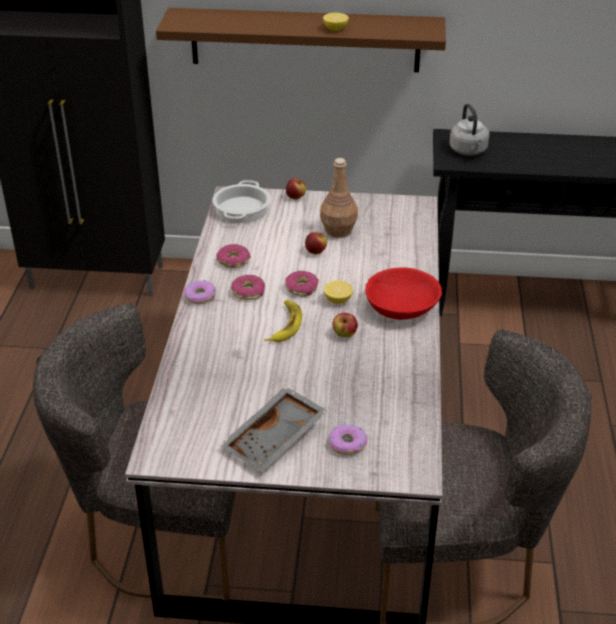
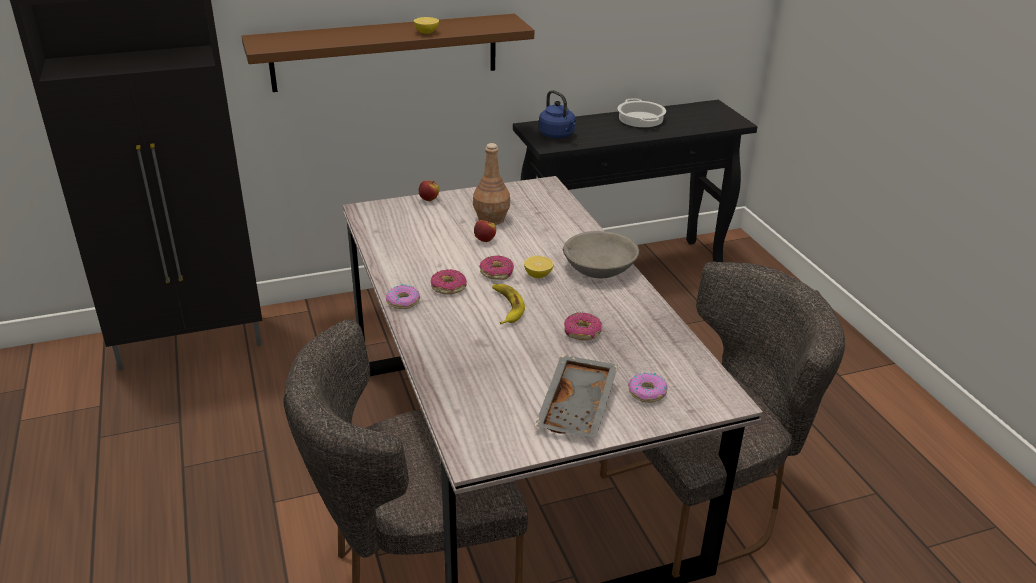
camera: 25 degrees left, 5 degrees down
(233, 261) = (412, 264): donut -> donut (582, 332)
(242, 209) = (385, 219): cooking pot -> cooking pot (641, 119)
(344, 334) = (568, 302): apple -> none
(402, 307) = (599, 268): red bowl -> grey bowl
(468, 151) = (558, 135): grey kettle -> blue kettle

